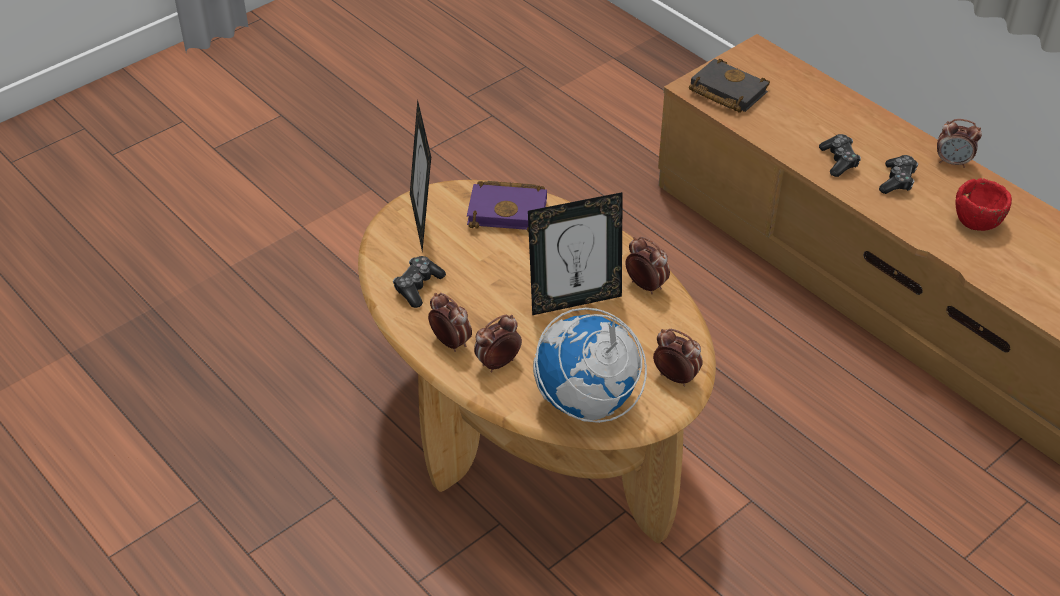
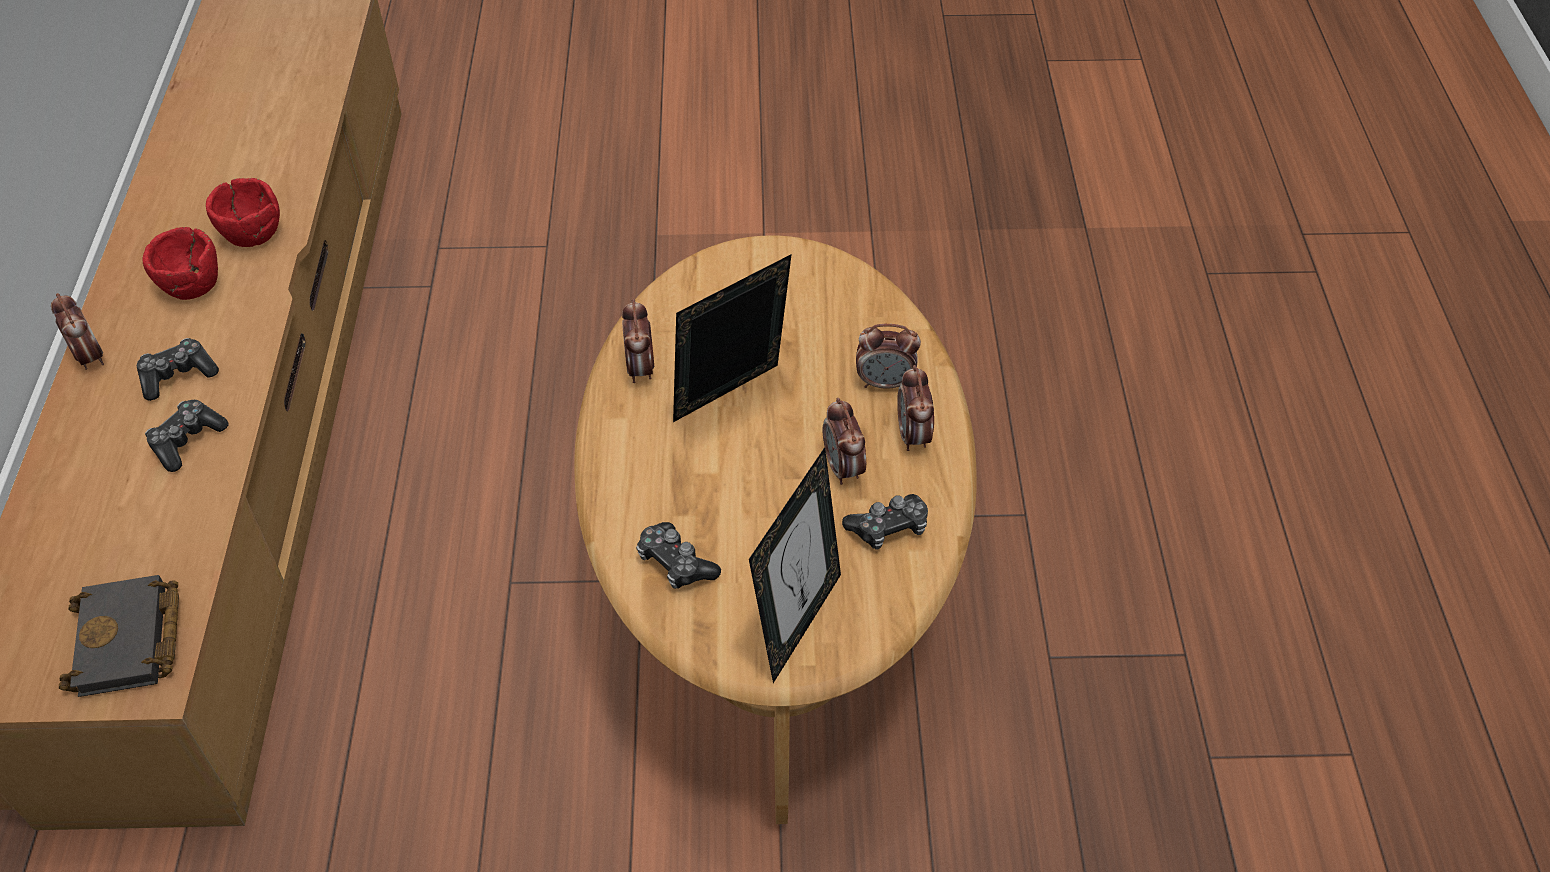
camera: 140 degrees left, 5 degrees up
(509, 211) = (675, 563): purple book -> game controller
(574, 300) = (732, 399): picture frame -> picture frame turned 60 degrees counterclockwise
(586, 402) = (837, 295): globe -> none
(675, 377) = (728, 268): alarm clock -> alarm clock (843, 468)
(1004, 265) = (251, 233): none -> red bowl

